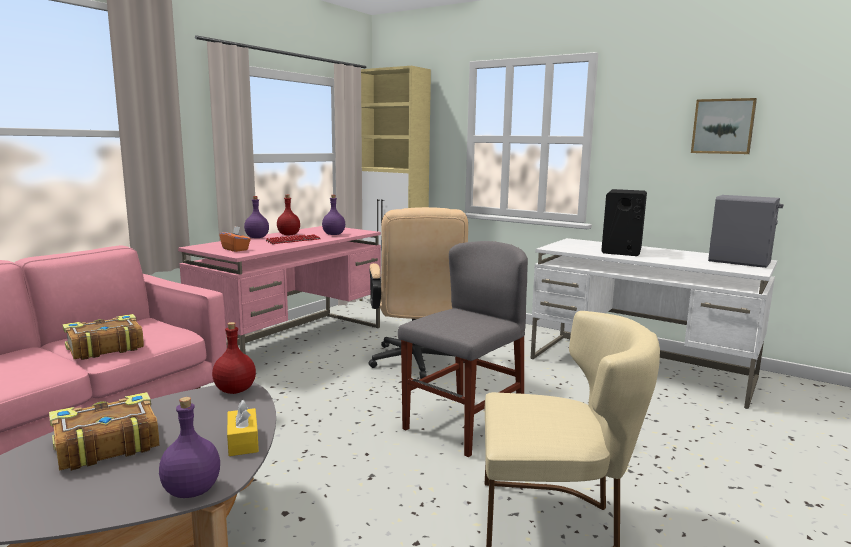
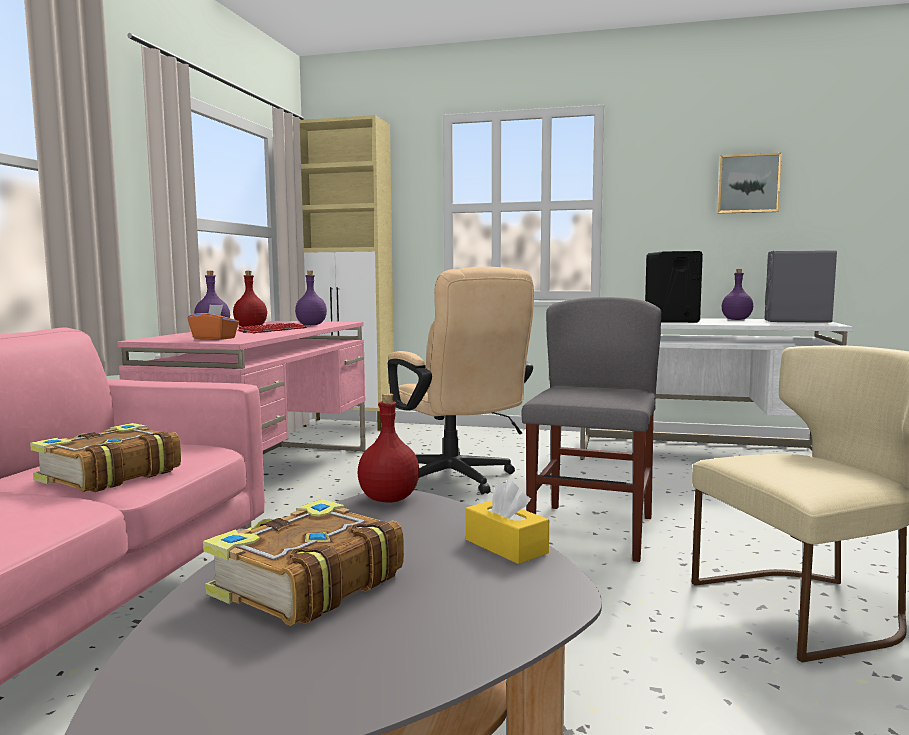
camera: 20 degrees left, 5 degrees down
(193, 491) = (543, 608): purple bottle -> purple bottle (737, 319)

